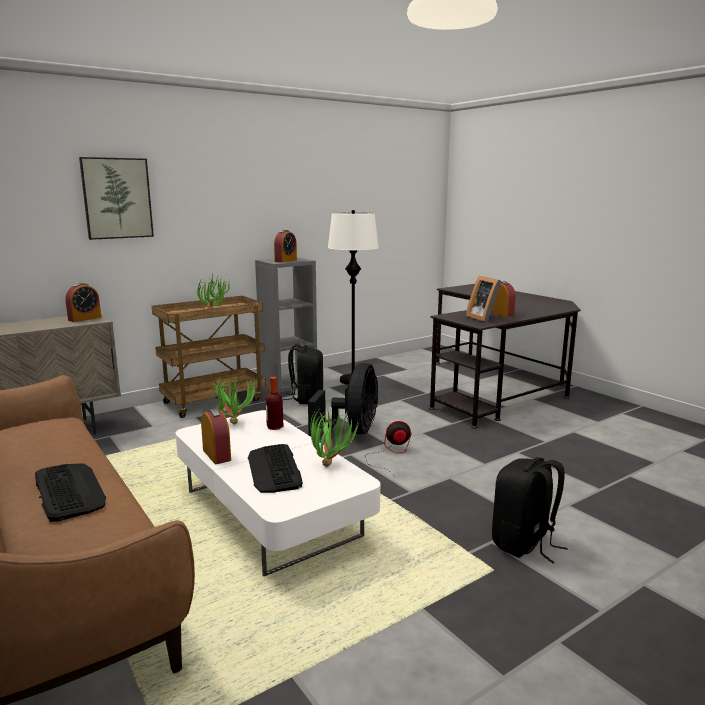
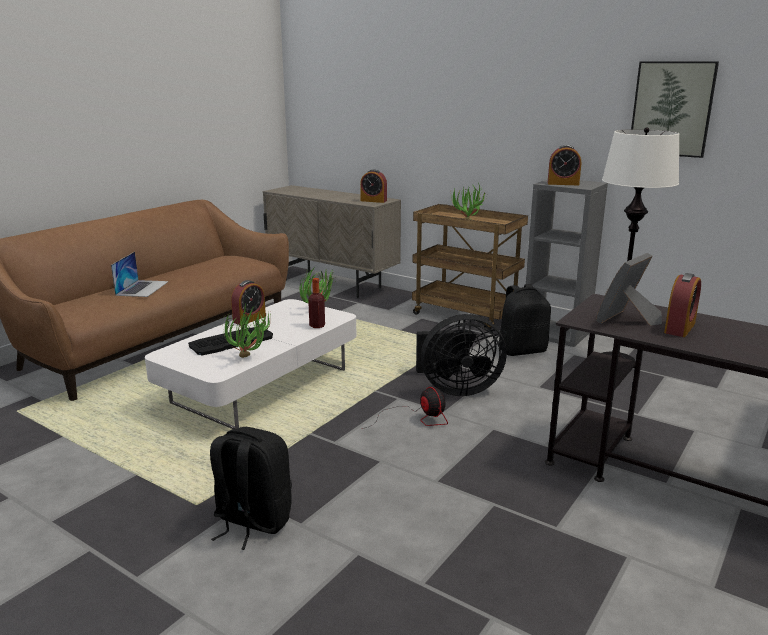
camera: 70 degrees right, 5 degrees up
(69, 491) = (142, 288): keyboard -> laptop
(117, 198) = (429, 96): picture -> picture (672, 109)

